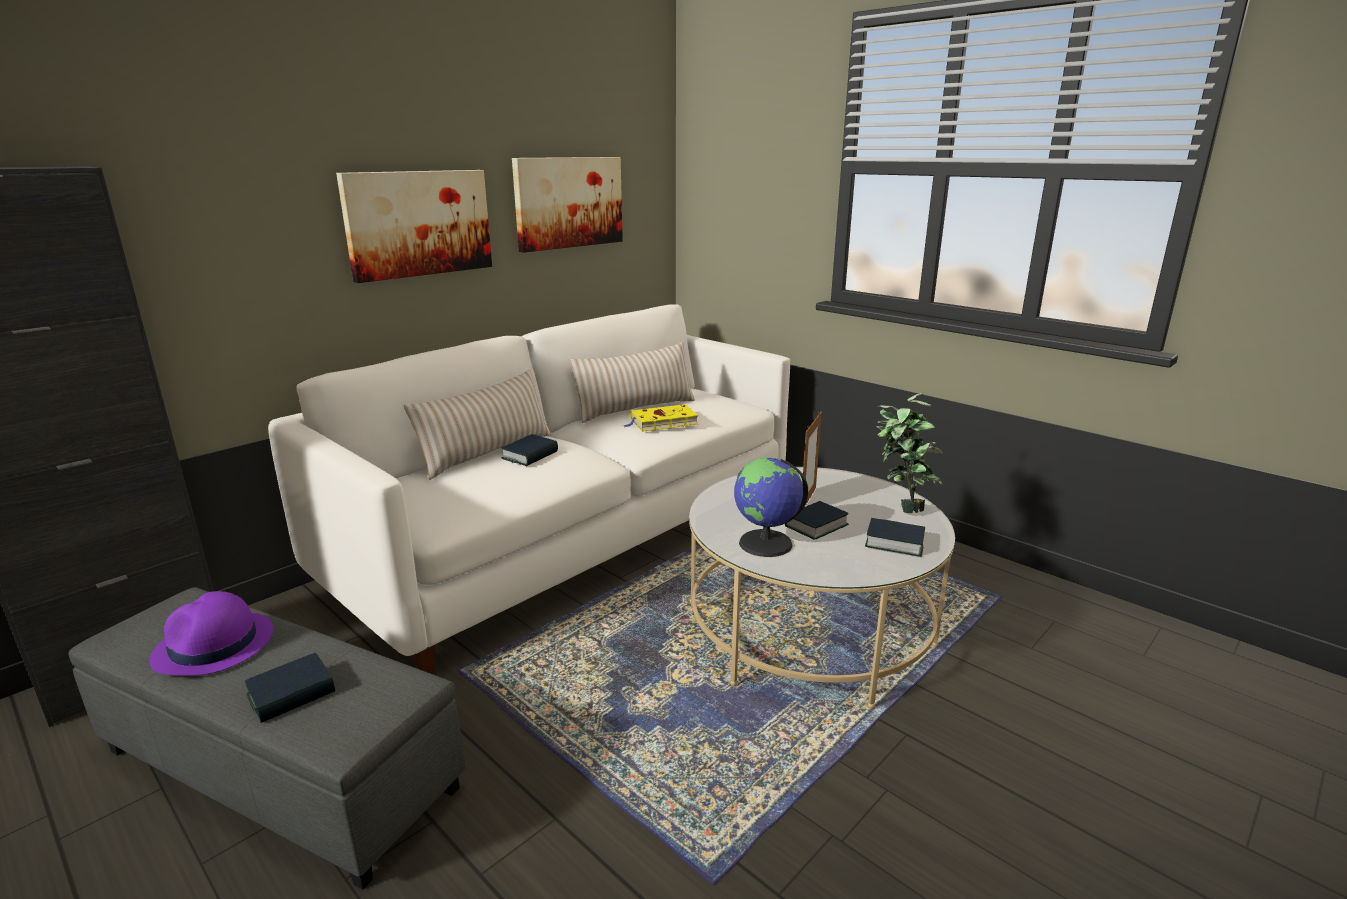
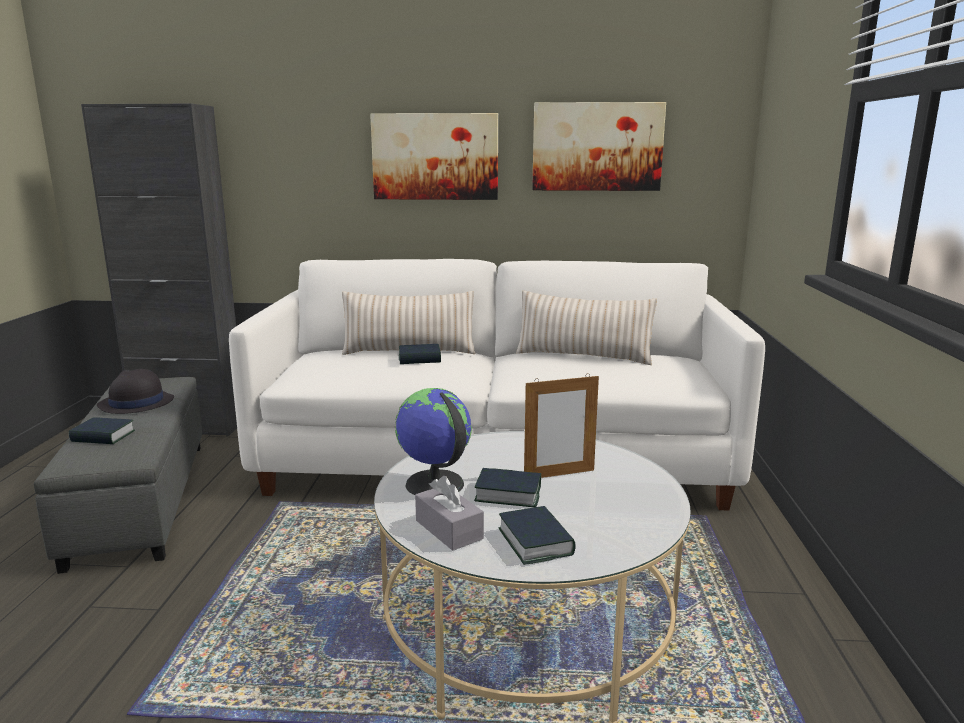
camera: 50 degrees right, 5 degrees down
(214, 646) = (136, 403): purple hat -> black hat
(662, 422) = (571, 370): yellow book -> none
(845, 563) = (449, 529): none -> grey tissue box
(900, 506) = (632, 522): potted plant -> none

